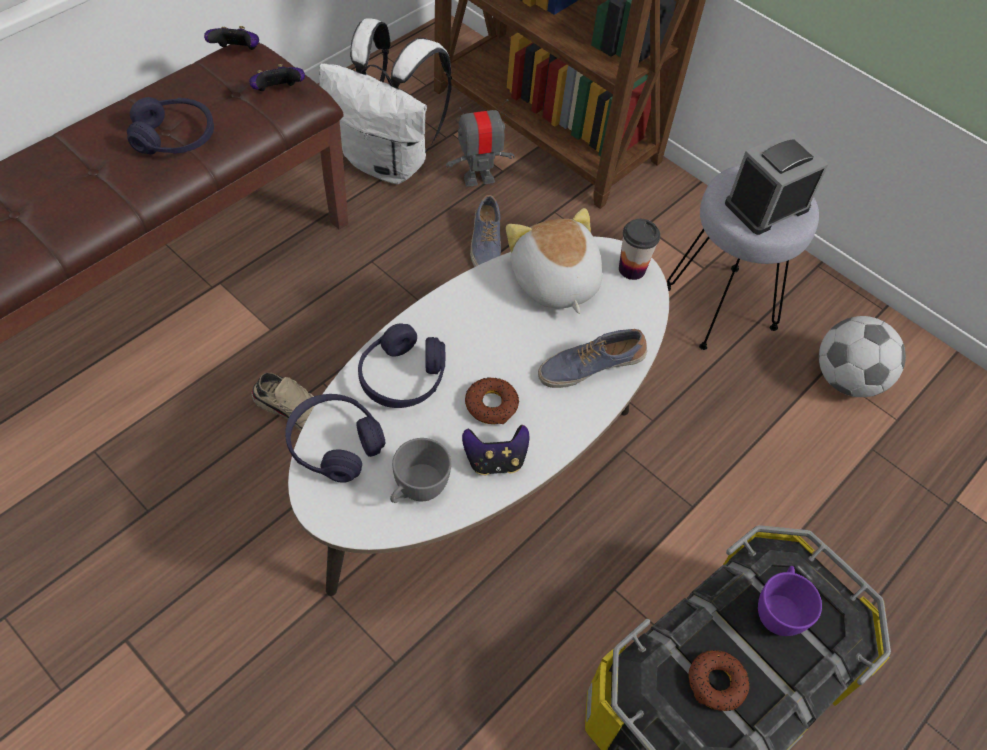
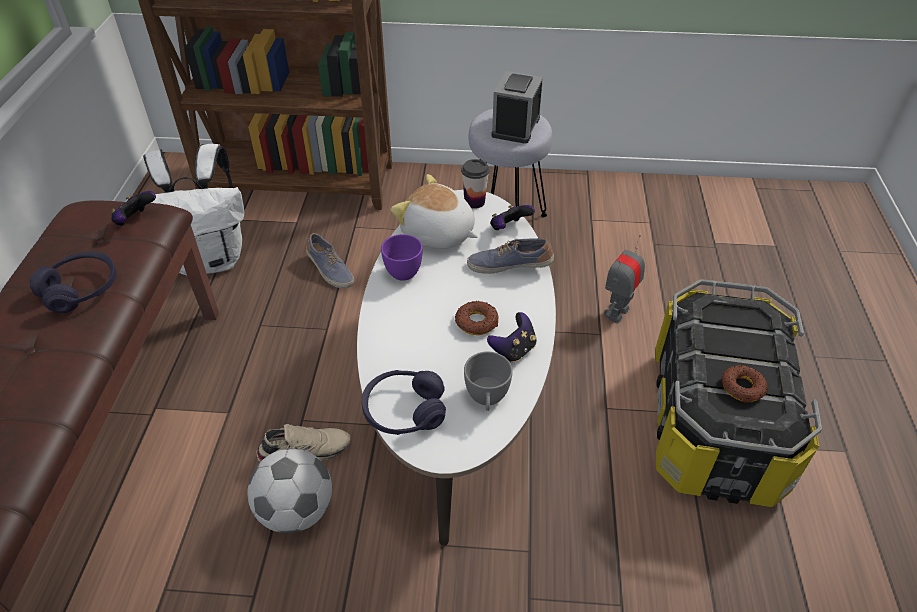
camera: 35 degrees left, 10 degrees down
(237, 52) = (73, 213): game controller -> game controller (509, 228)
(402, 377) = (404, 343): purple headphones -> none
(478, 178) = (285, 235): toy robot -> toy robot (617, 312)
(589, 367) = (509, 265): shoe -> shoe turned 60 degrees clockwise
(778, 611) = (729, 329): purple cup -> purple cup (401, 270)
(847, 379) = (606, 218): football -> football (297, 511)

